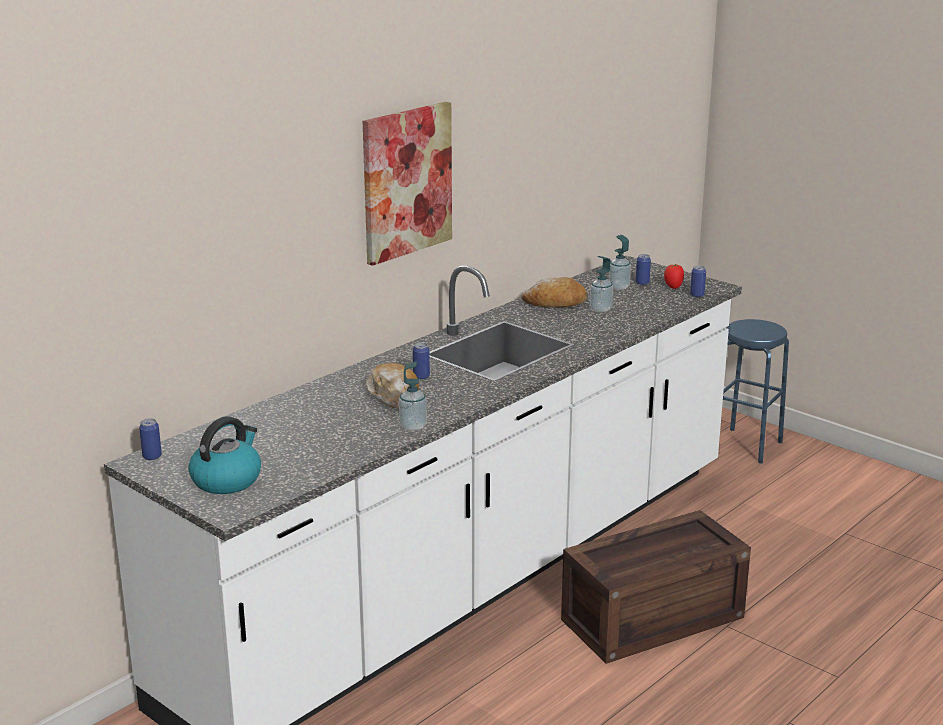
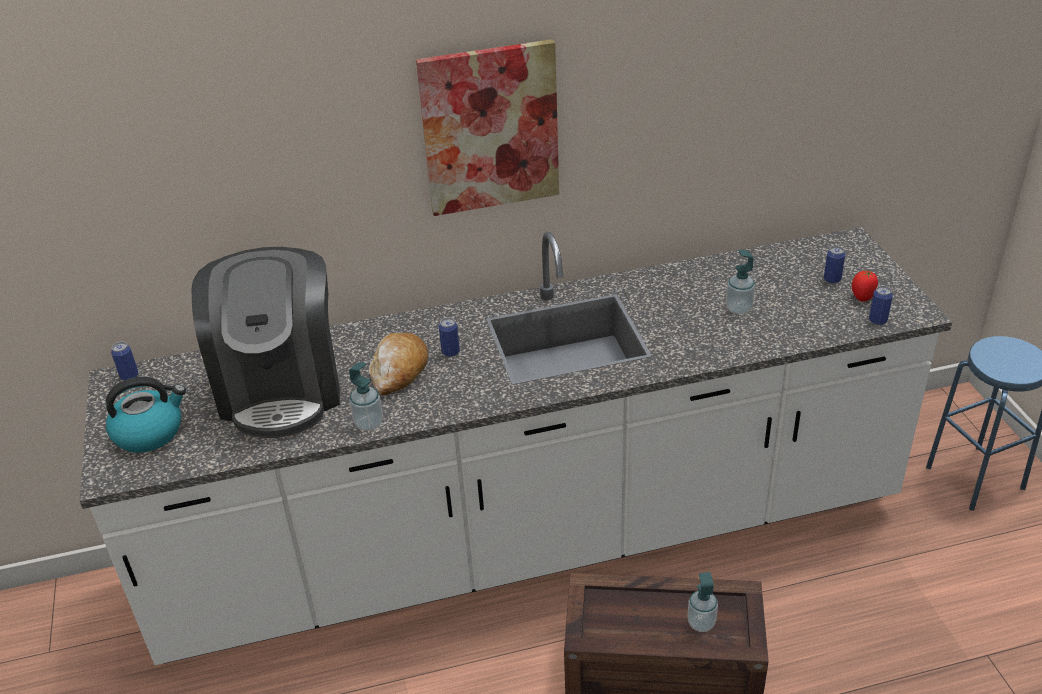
camera: 35 degrees right, 15 degrees up
(308, 427) = (282, 388): none -> coffee machine
(556, 302) = (700, 282): bread -> none
(619, 287) = (797, 278): soap dispenser -> soap dispenser (701, 623)

